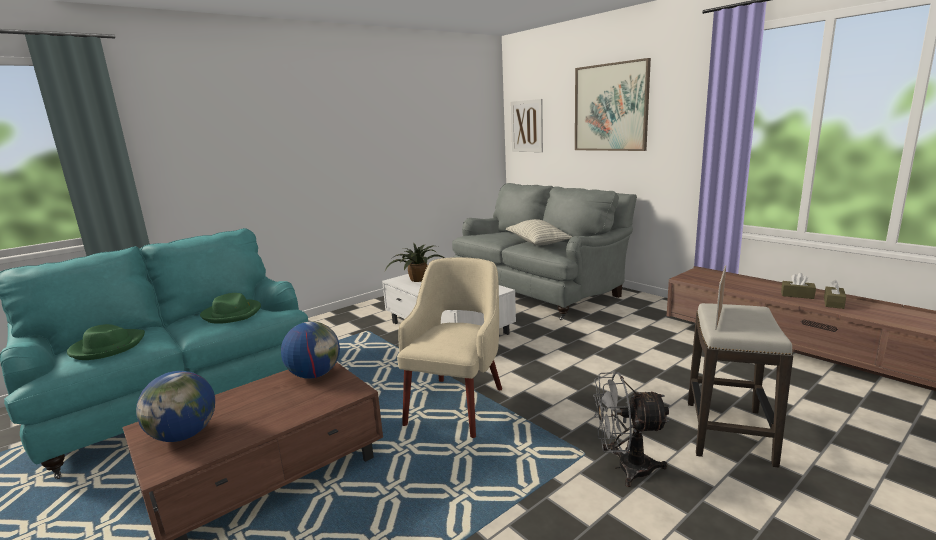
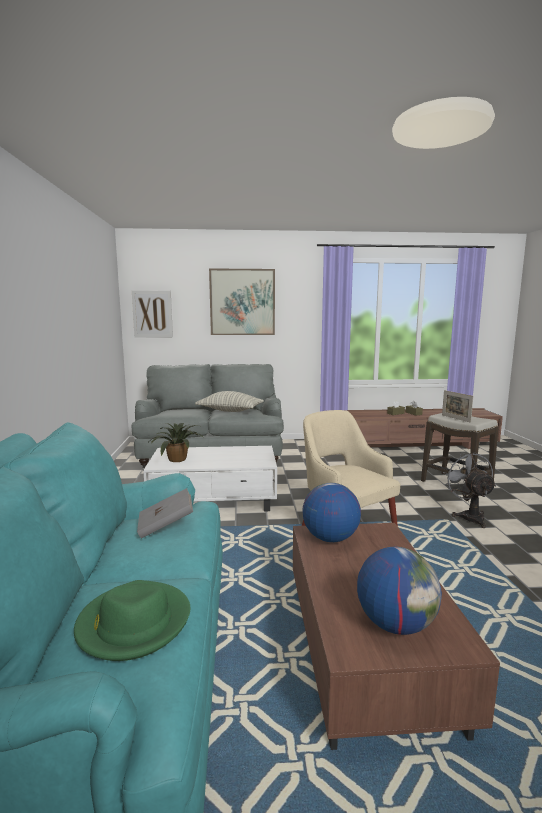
camera: 55 degrees left, 5 degrees down
(232, 314) = (166, 526): green hat -> grey book
(625, 468) = (469, 516): grey fan -> grey fan turned 135 degrees clockwise

